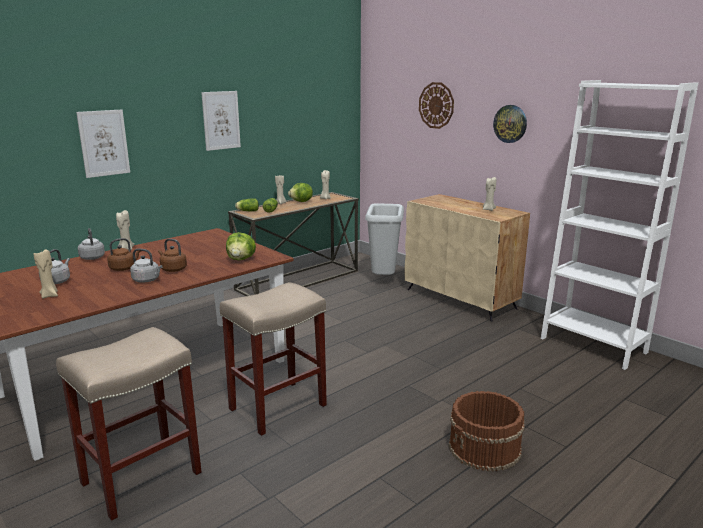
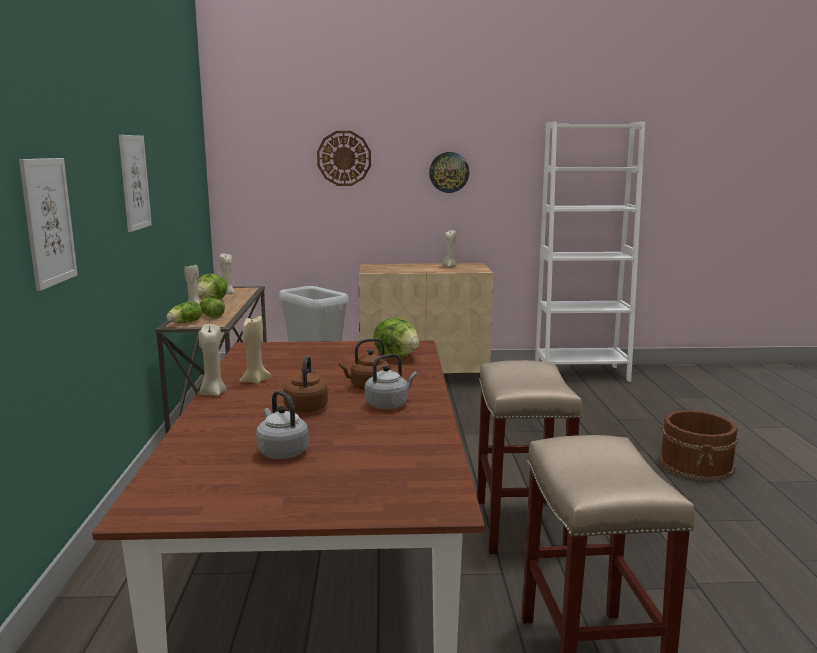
camera: 50 degrees left, 5 degrees down
(50, 295) = (345, 464): beige candle -> beige candle (255, 381)
(92, 257) = (204, 416): grey kettle -> none

